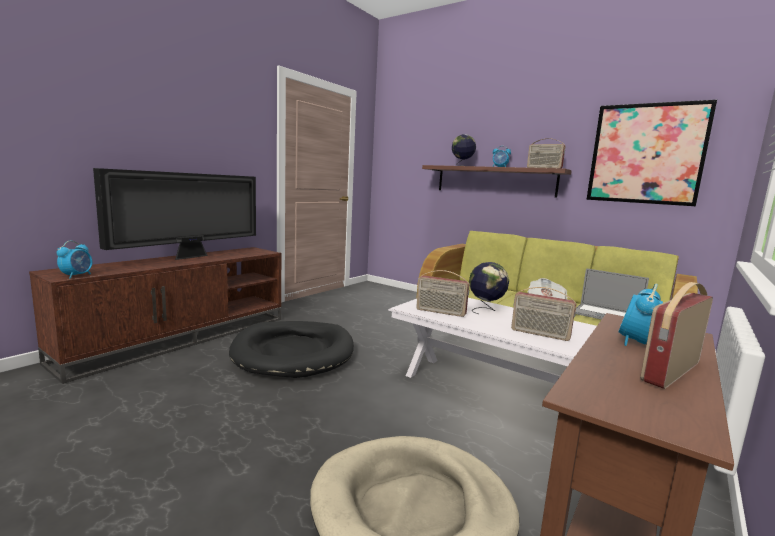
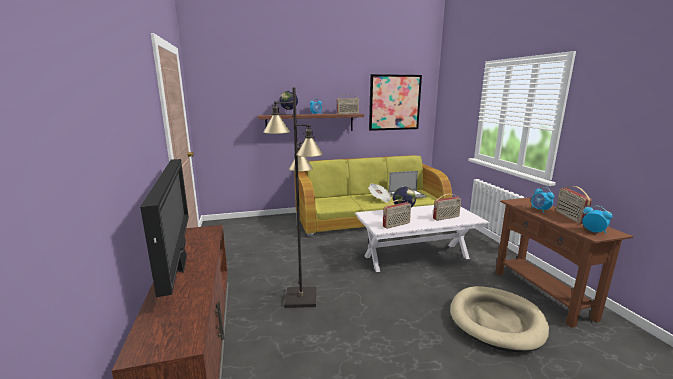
camera: 50 degrees left, 5 degrees up
(77, 276) = (190, 335): alarm clock -> alarm clock (593, 231)
(294, 352) = (300, 298): black dog bed -> black floor lamp

